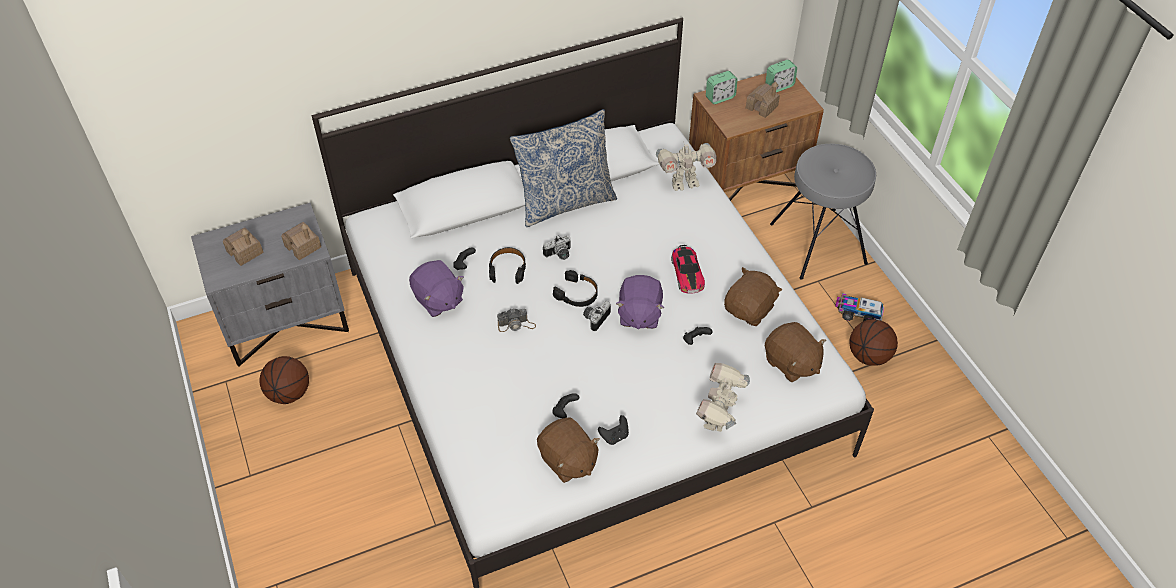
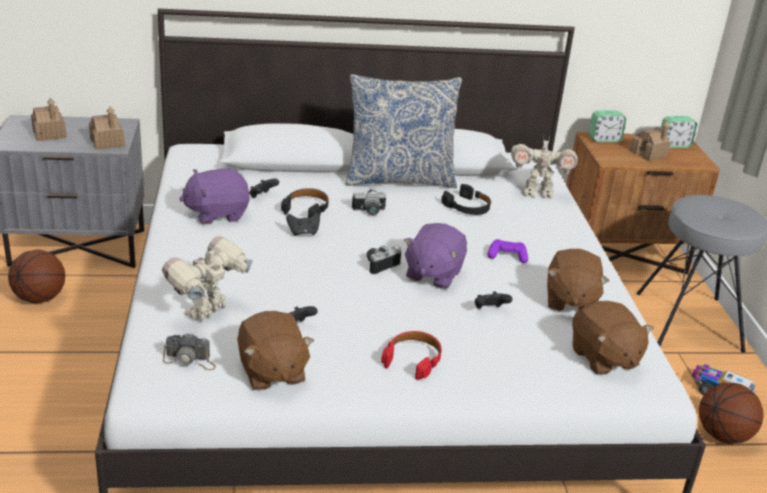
camera: 15 degrees right, 20 degrees down
(438, 300) = (217, 213): purple plush toy -> purple plush toy turned 90 degrees clockwise
(516, 325) = (287, 249): camera -> camera (190, 360)
(577, 294) = (371, 242): black headphones -> black headphones (467, 207)
(614, 436) = (343, 365): black game controller -> black game controller (303, 233)
(660, 412) = (413, 359): none -> red headphones
(687, 273) = (507, 256): toy car -> purple game controller
(718, 419) = (484, 384): toy robot -> toy robot (208, 312)
(750, 309) = (570, 301): brown plush toy -> brown plush toy turned 135 degrees clockwise

